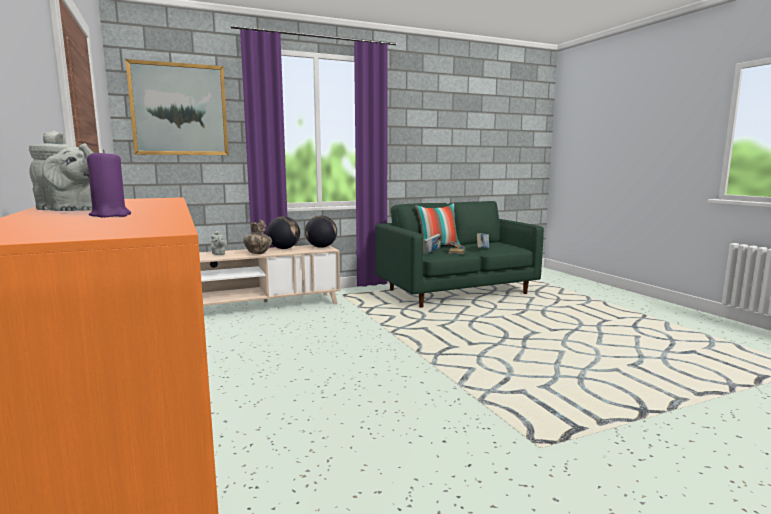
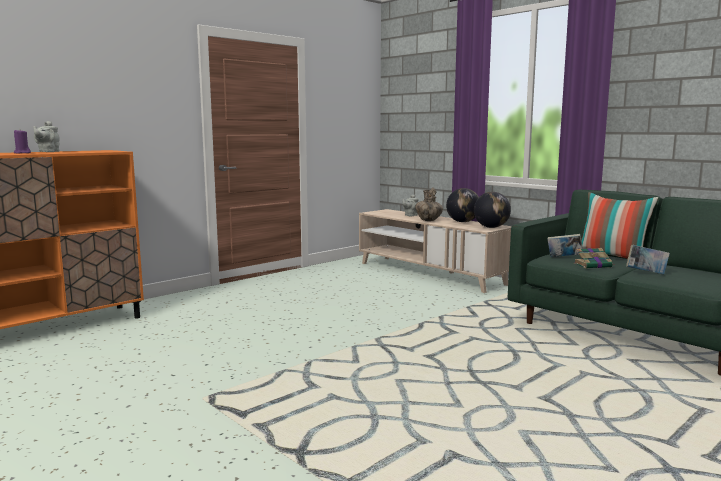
camera: 70 degrees right, 0 degrees up
(179, 109) = (418, 84): picture -> none

